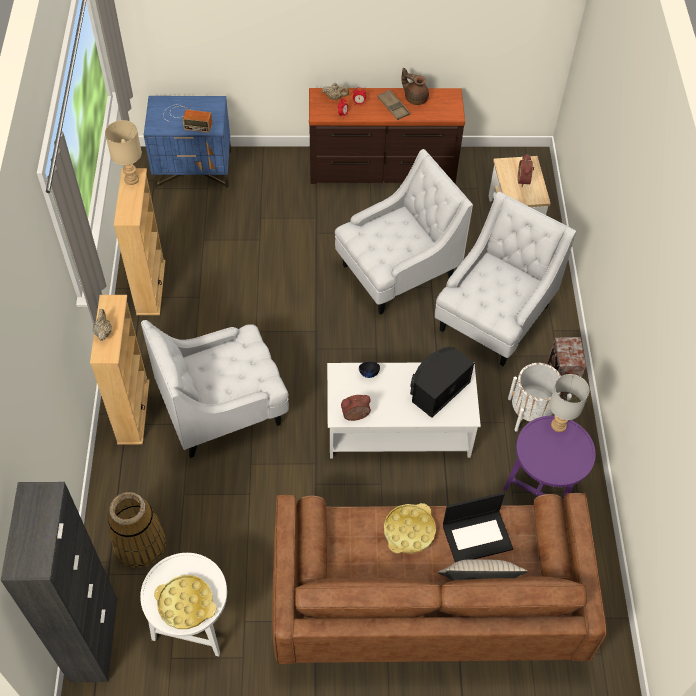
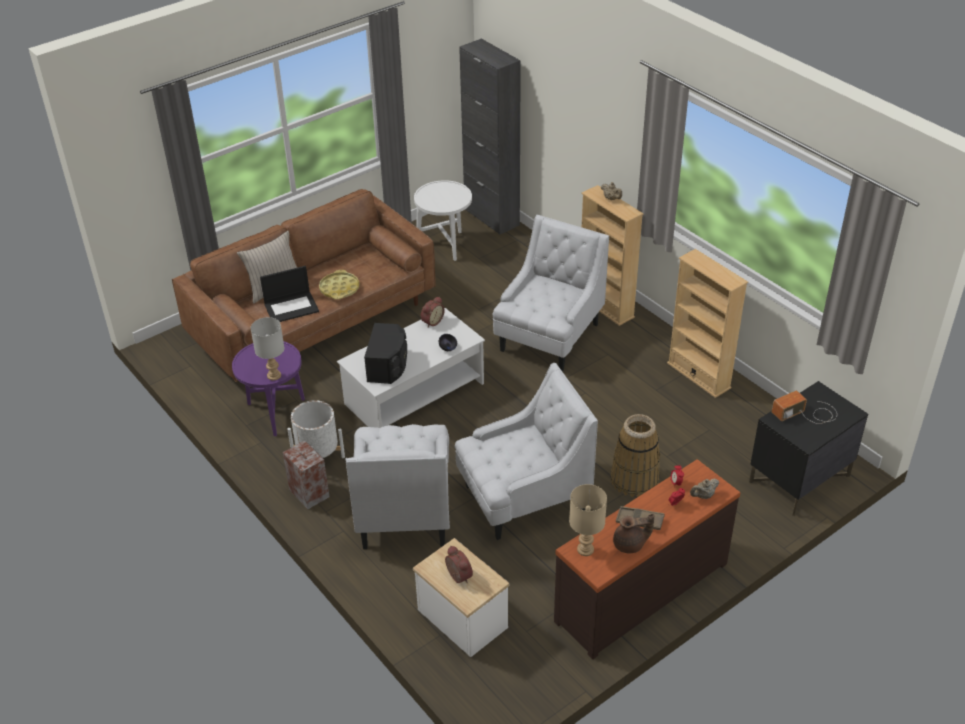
camera: 145 degrees right, 15 degrees down
(132, 179) = (728, 278): beige table lamp -> beige table lamp (585, 550)
(139, 543) = (517, 258): basket -> basket (634, 479)
(186, 604) = (436, 193): yellow tray -> none
(194, 169) = (799, 479): blue nightstand -> black nightstand
(396, 273) = (523, 498): white armchair -> white armchair turned 135 degrees counterclockwise
(477, 536) = (292, 307): laptop -> laptop turned 150 degrees counterclockwise

